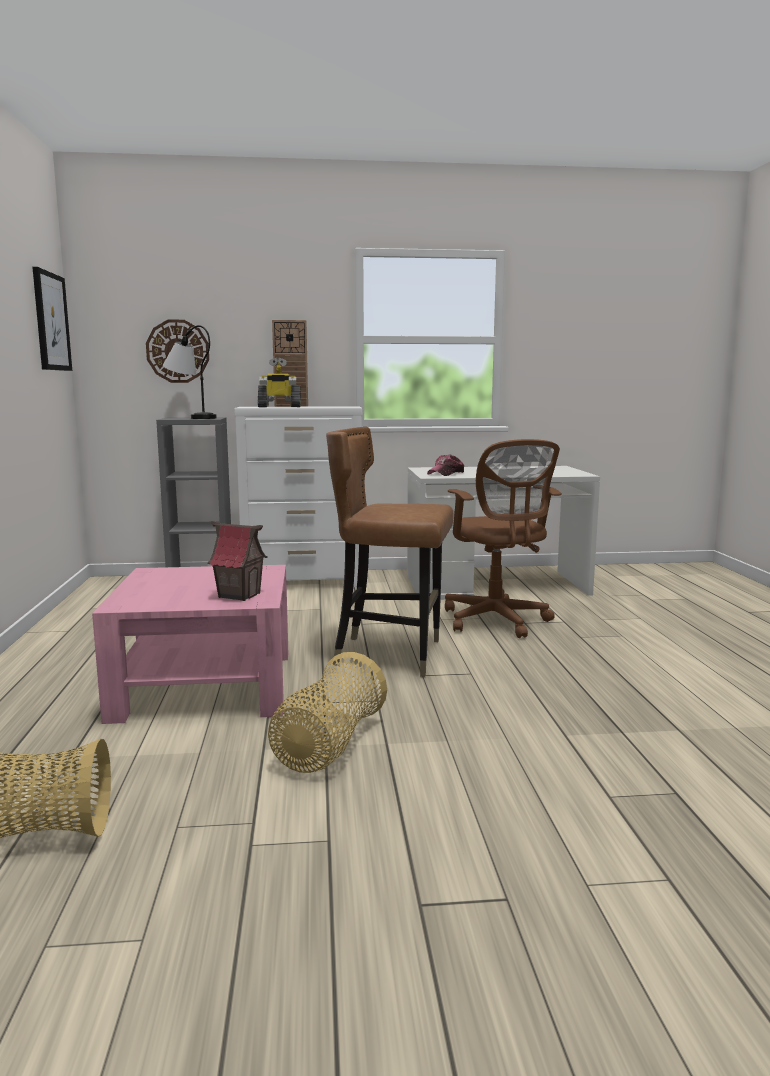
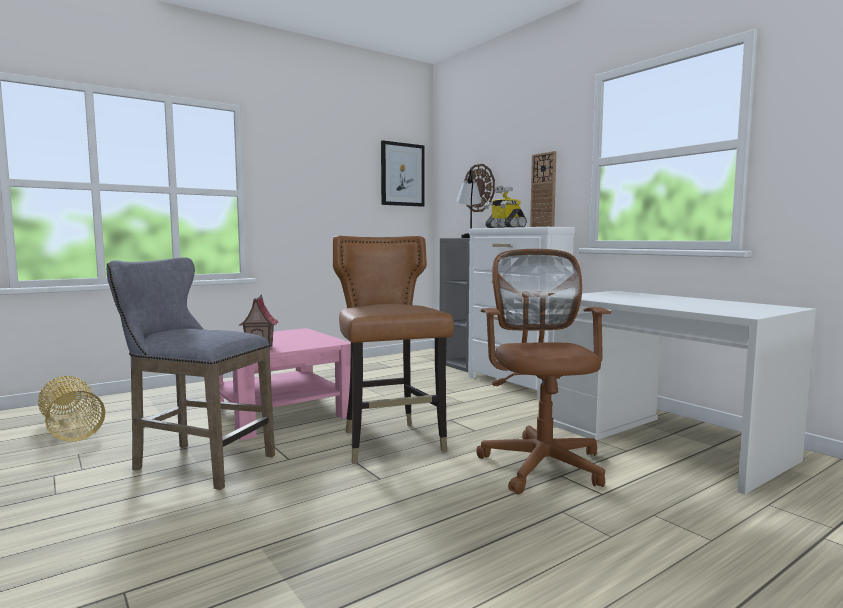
camera: 60 degrees right, 5 degrees down
(328, 746) = (196, 463): basket -> grey stool
(446, 473) = (600, 296): cap -> none
(497, 621) = (541, 462): brown office chair -> brown office chair turned 135 degrees clockwise

